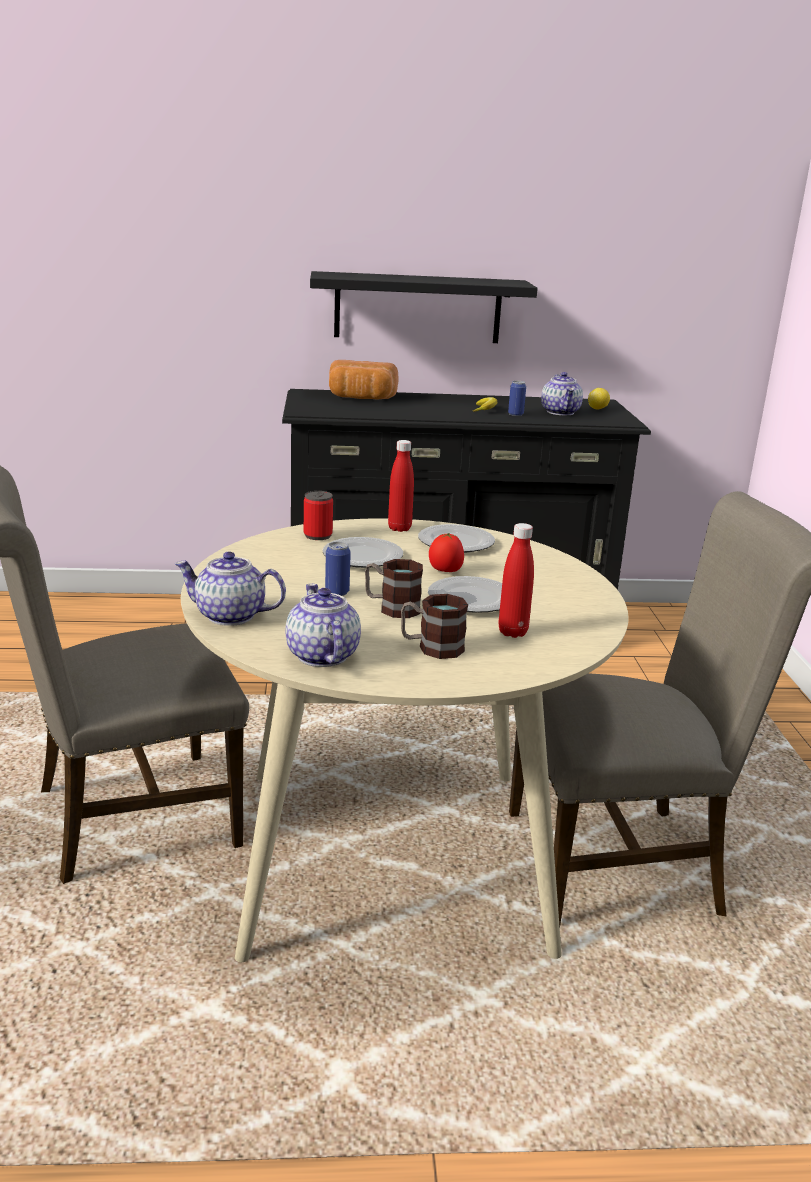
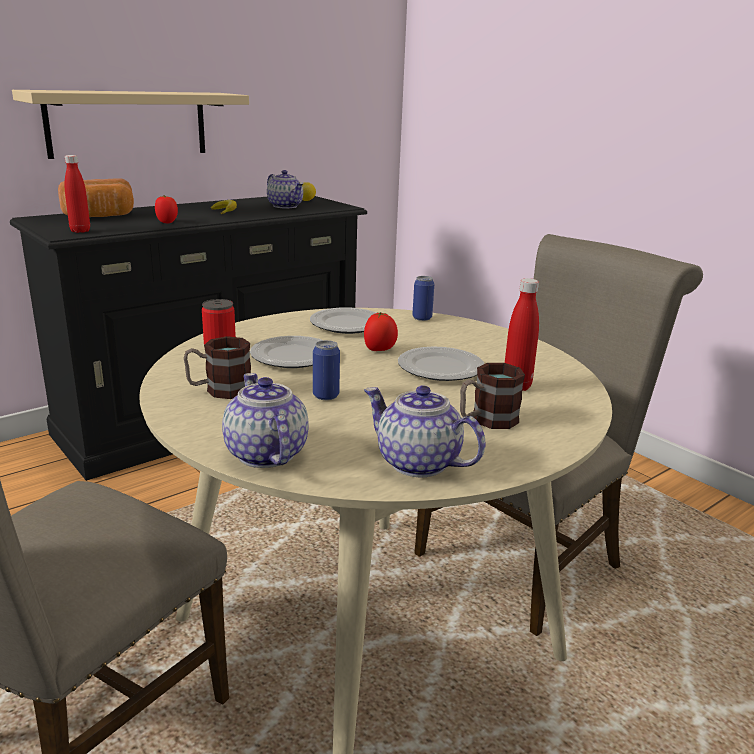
camera: 35 degrees left, 0 degrees up
(229, 616) = (264, 454): teapot -> teapot turned 90 degrees clockwise
(392, 608) = (395, 395): mug -> mug (219, 390)
(399, 528) = (281, 323): red bottle -> red bottle (80, 231)
(410, 413) = (167, 222): none -> tomato
(418, 308) = (128, 124): black shelf -> beige shelf
(515, 414) = (255, 212): can -> can (422, 318)

